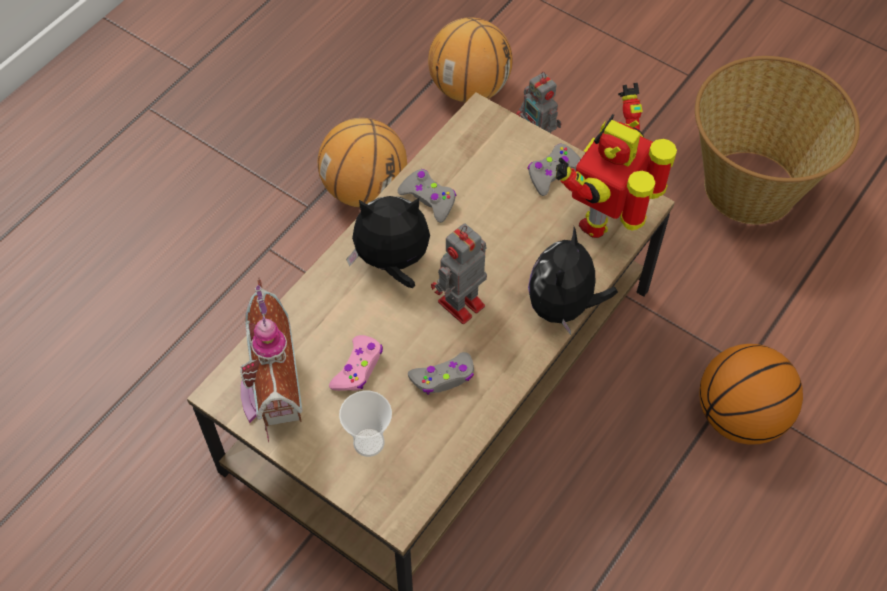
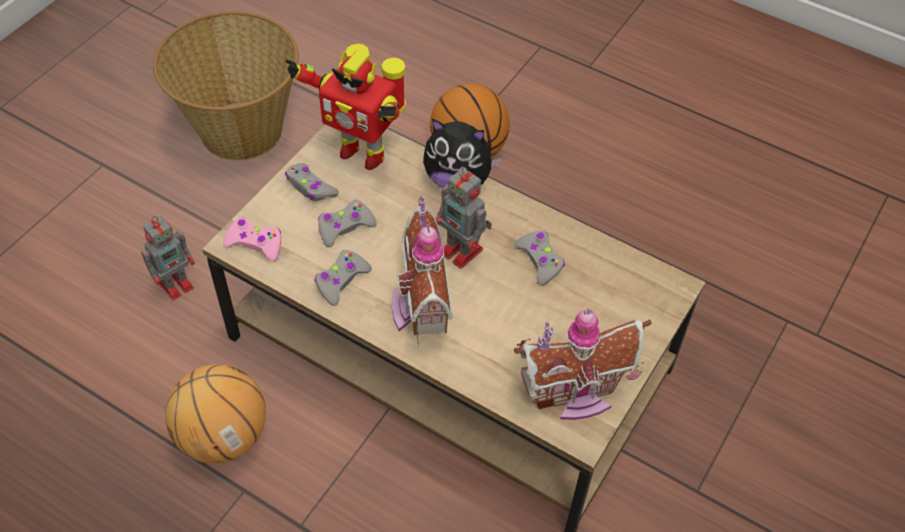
camera: 95 degrees left, 5 degrees down
(358, 368) = (539, 325): pink game controller -> pink game controller (255, 243)
(368, 442) = (612, 311): cup -> none
(392, 262) = (419, 306): plush toy -> toy house
(469, 88) = (90, 345): basketball -> none
(497, 202) = (345, 227): none -> grey game controller

